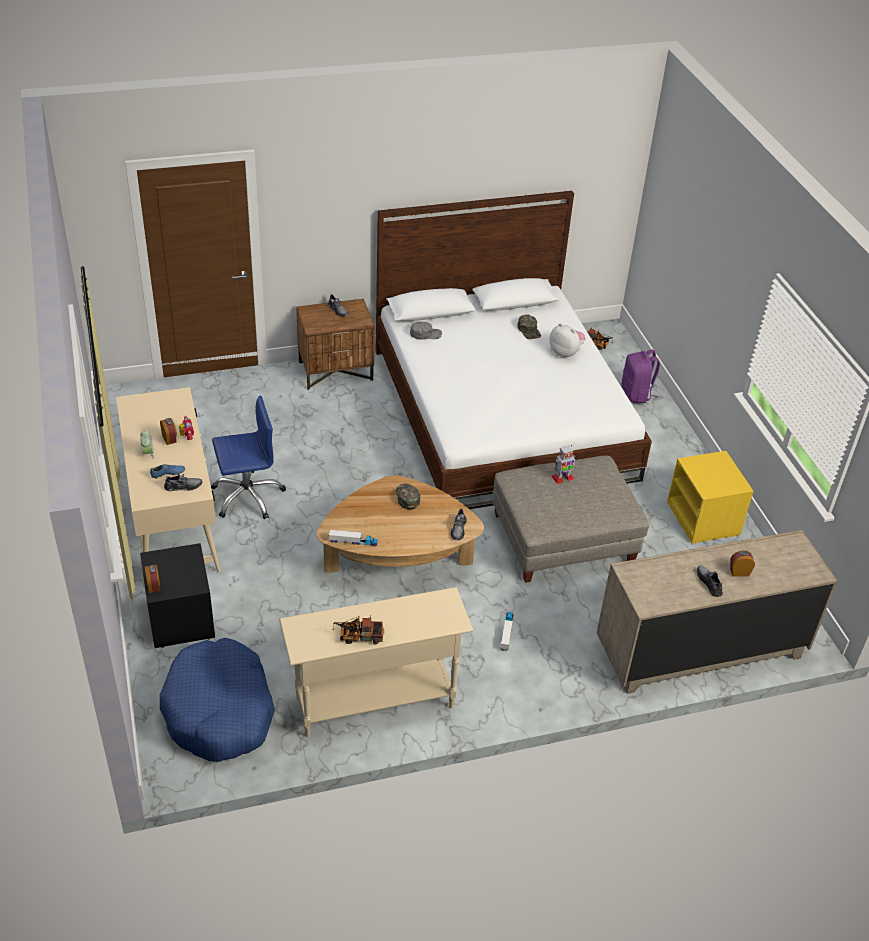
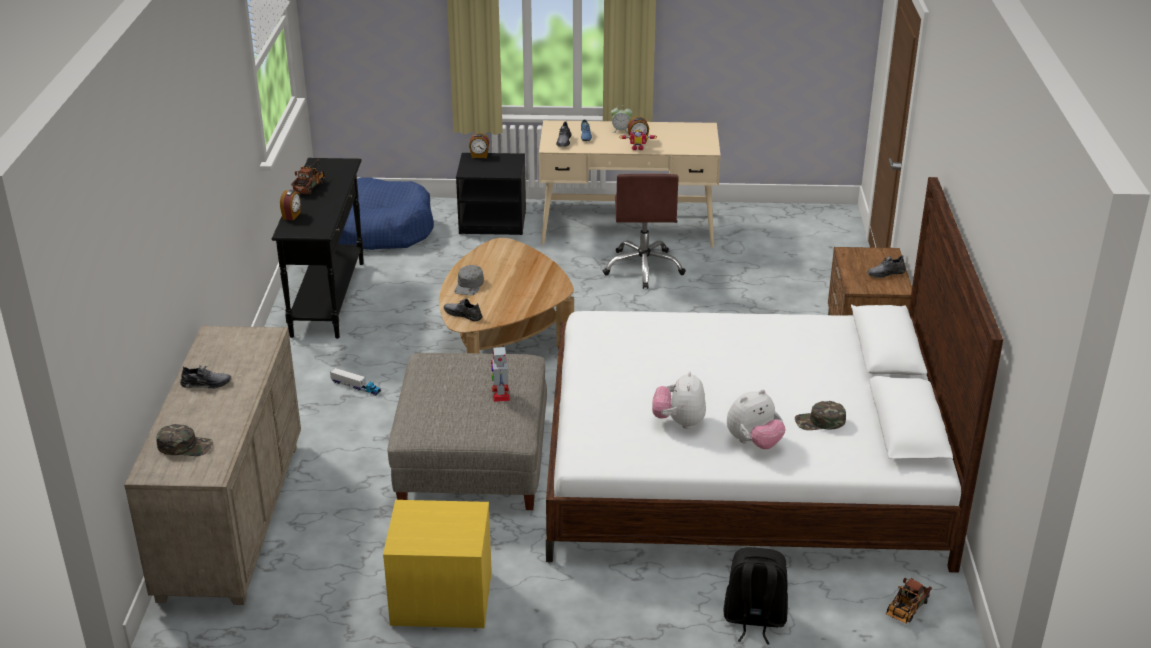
camera: 110 degrees right, 10 degrees down
(247, 496) = (644, 268): blue office chair -> brown office chair
(353, 542) = (482, 254): toy truck -> none
(374, 702) = (329, 298): beige console table -> black console table
(407, 497) = (531, 293): green cap -> green cap (185, 446)
(425, 334) = (827, 334): grey cap -> grey cap (469, 285)
(562, 383) = (679, 422): none -> plush toy
(636, 394) = (754, 620): purple backpack -> black backpack
(739, 572) = (203, 410): alarm clock -> alarm clock (292, 216)

